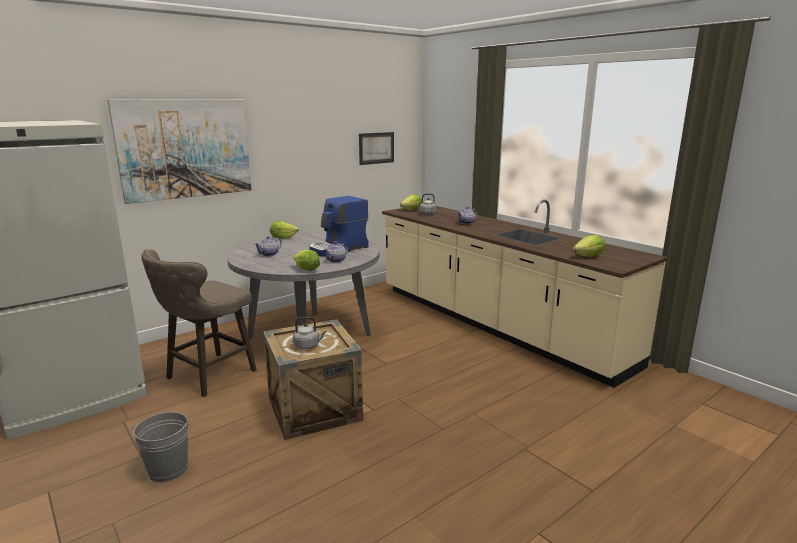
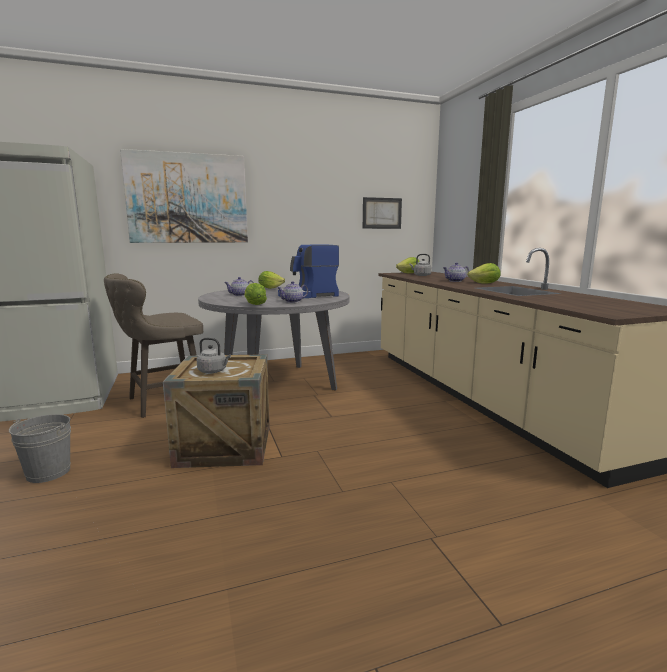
camera: 20 degrees right, 5 degrees down
(589, 256) = (580, 305): lettuce -> lettuce (485, 283)

